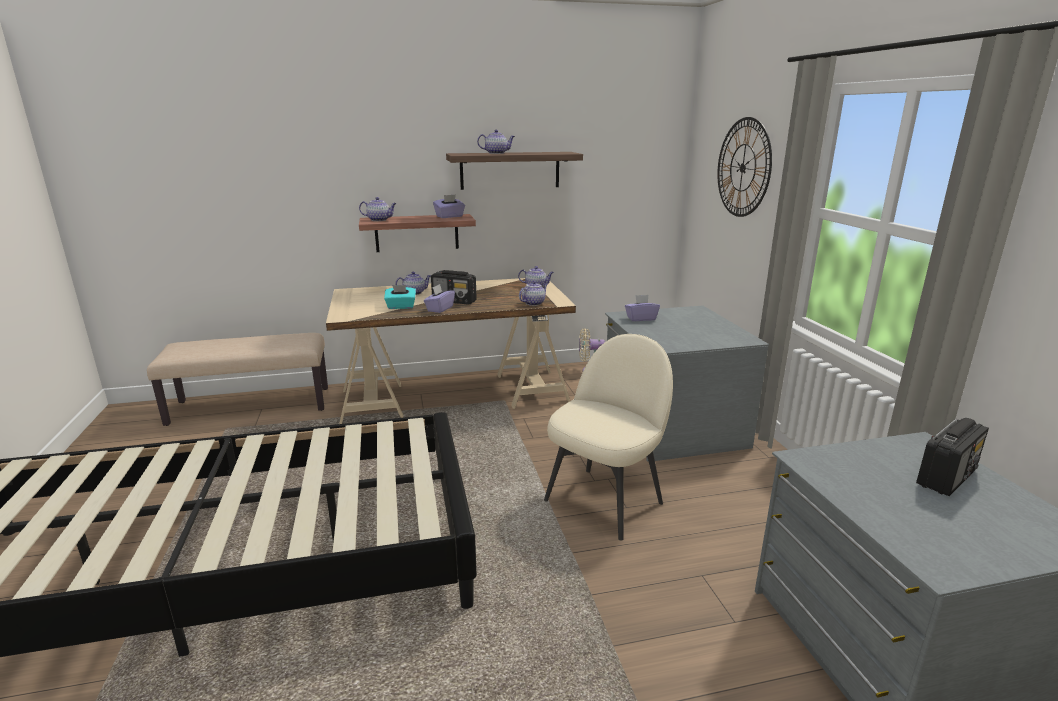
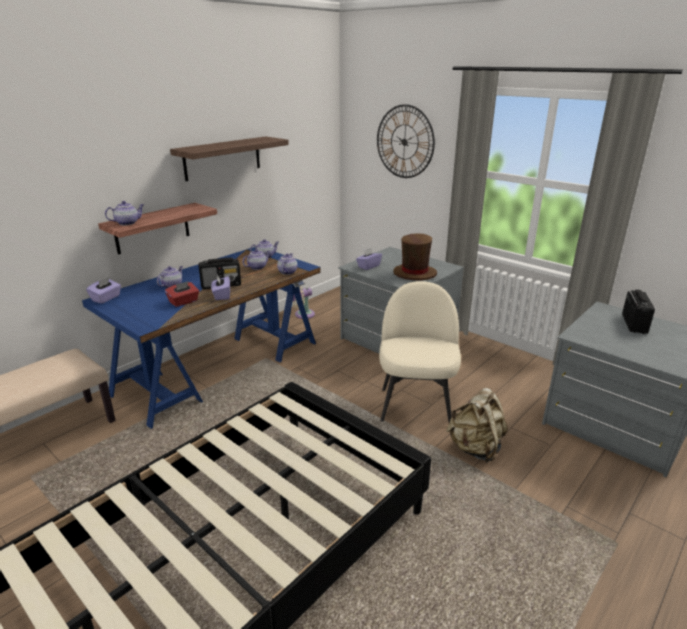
camera: 35 degrees left, 5 degrees up
(401, 307) = (184, 302): turquoise tissue box -> red tissue box
(449, 216) = (185, 208): purple tissue box -> purple tissue box (106, 298)
(454, 395) = (220, 366): beige desk -> blue desk
(497, 153) = (219, 145): teapot -> teapot (257, 267)
(620, 576) = (475, 448): none -> beige backpack
(686, 337) = (414, 273): none -> brown hat

